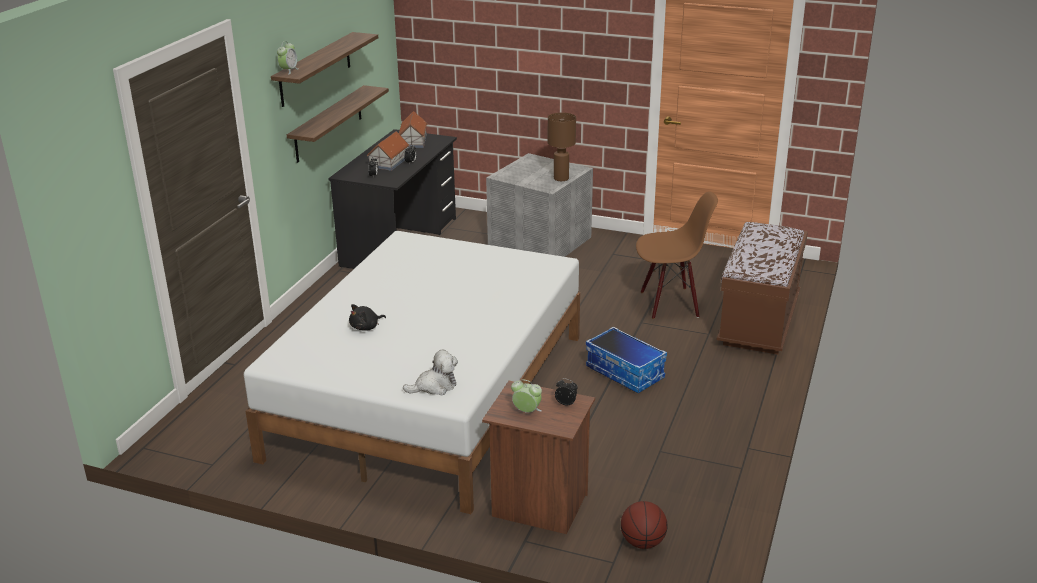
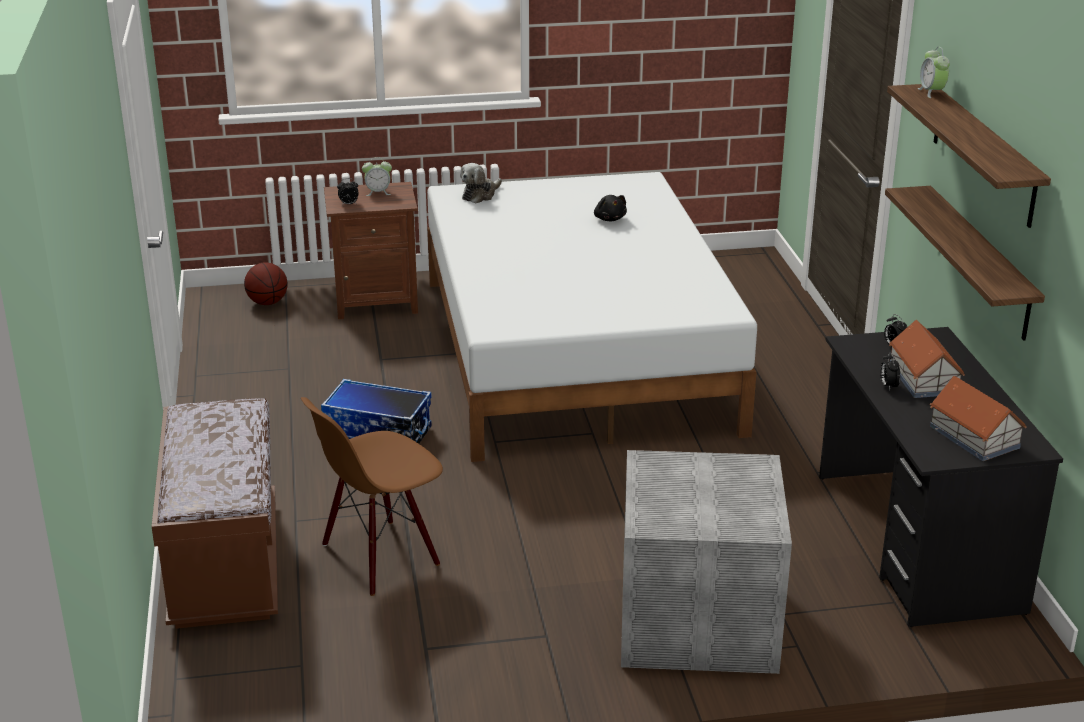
camera: 150 degrees right, 0 degrees up
(366, 327) = (609, 219): black plush toy -> black plush toy turned 135 degrees clockwise
(561, 178) = (650, 489): brown table lamp -> none

